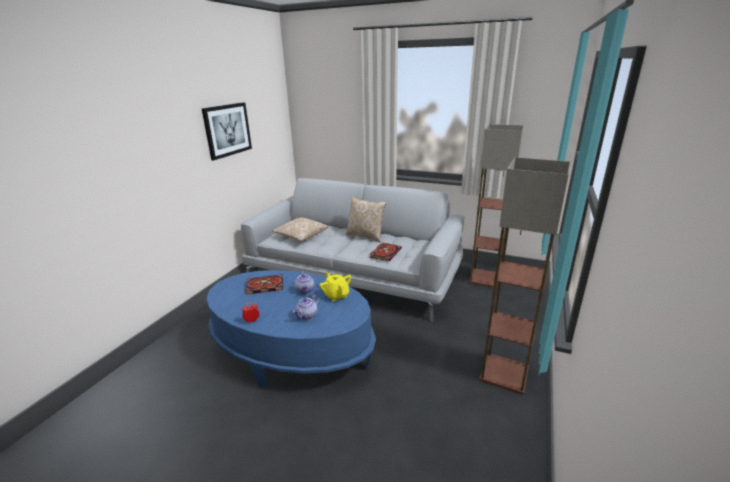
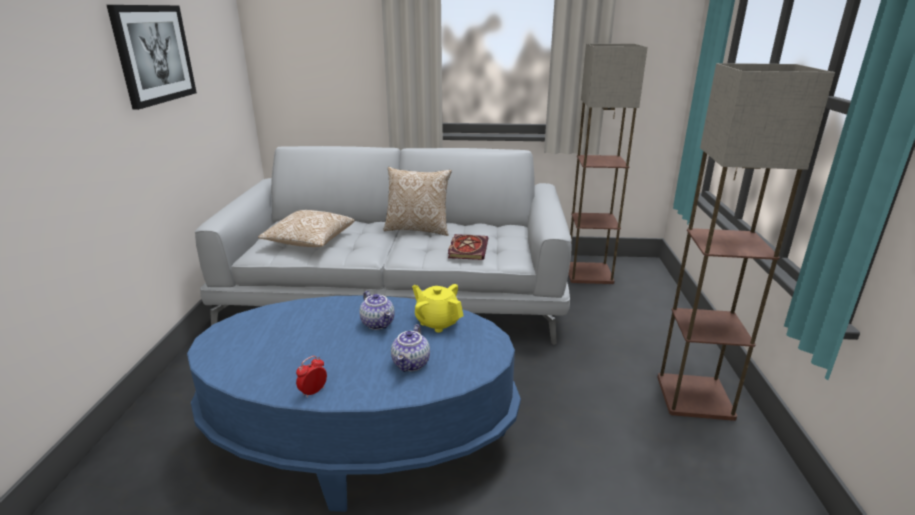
camera: 20 degrees left, 0 degrees up
(264, 286) = (296, 328): book -> none

